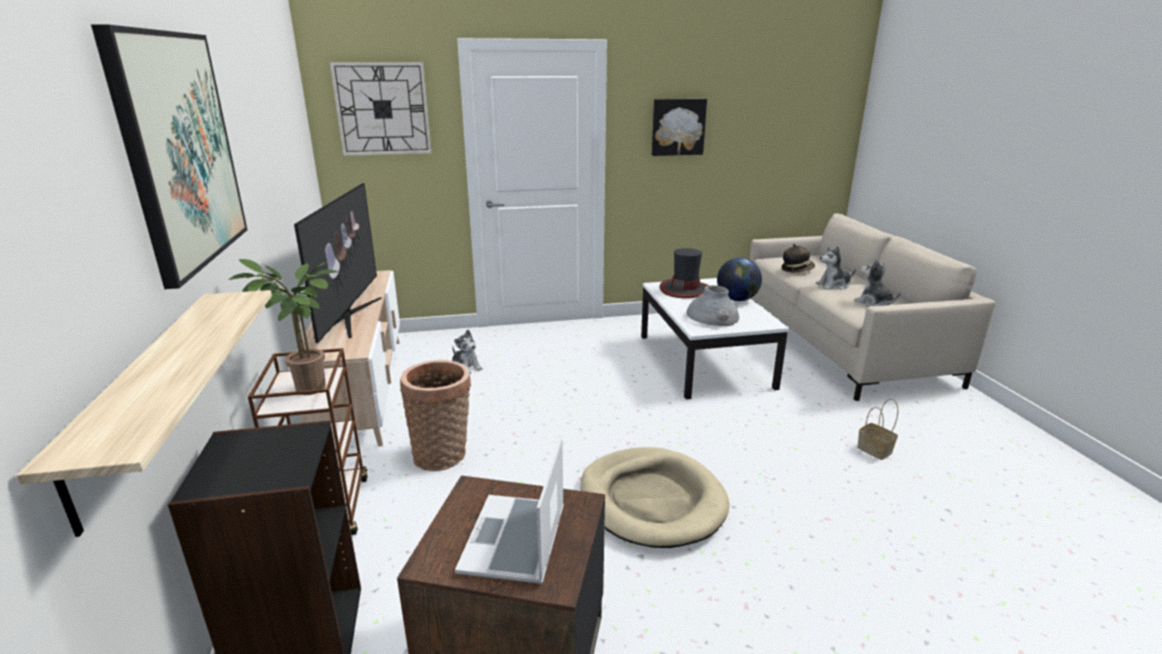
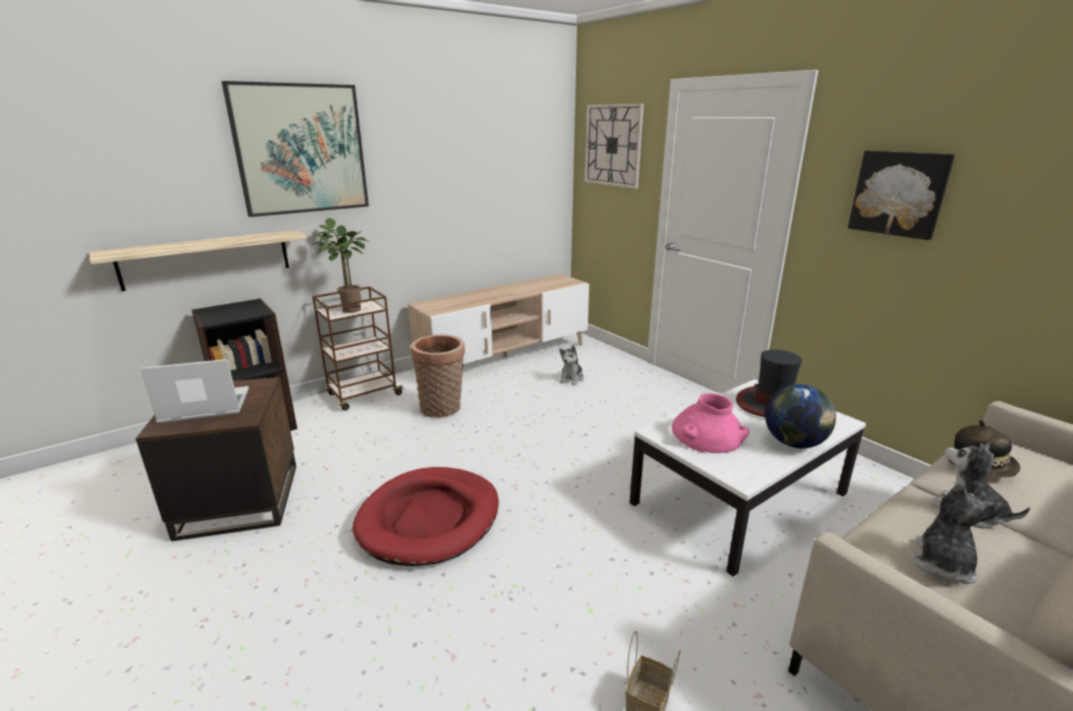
camera: 65 degrees right, 0 degrees up
(349, 317) = (488, 296): television -> none
(652, 501) = (430, 519): beige dog bed -> red dog bed
(712, 317) = (708, 435): grey vase -> pink vase

